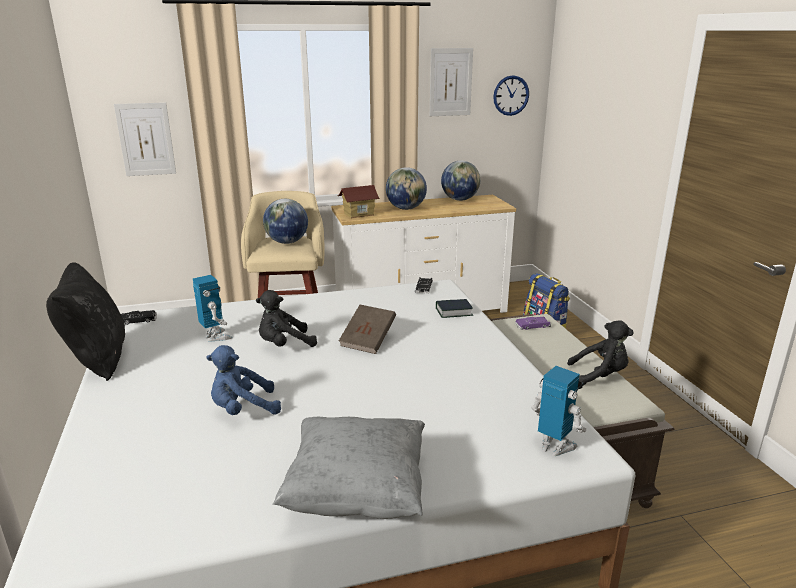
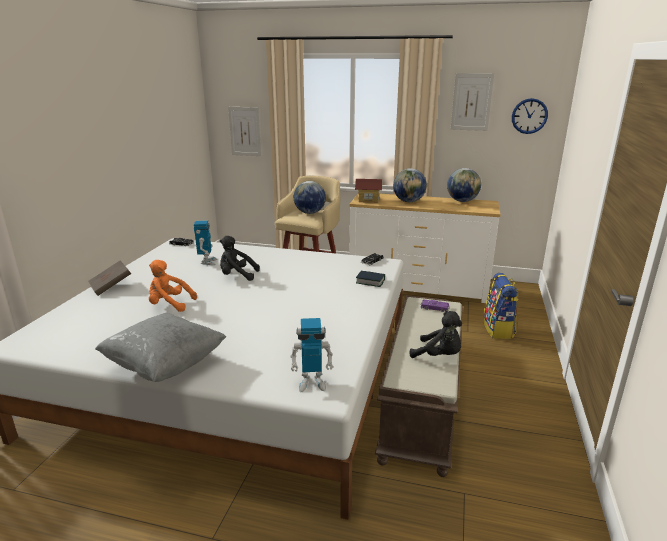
camera: 30 degrees right, 0 degrees up
(97, 359) = (138, 259): black pillow -> none
(243, 409) = (169, 304): blue plush toy -> orange plush toy
(368, 341) = (288, 285): brown book -> brown book (111, 287)
(554, 447) = (312, 383): toy robot -> toy robot turned 105 degrees clockwise

